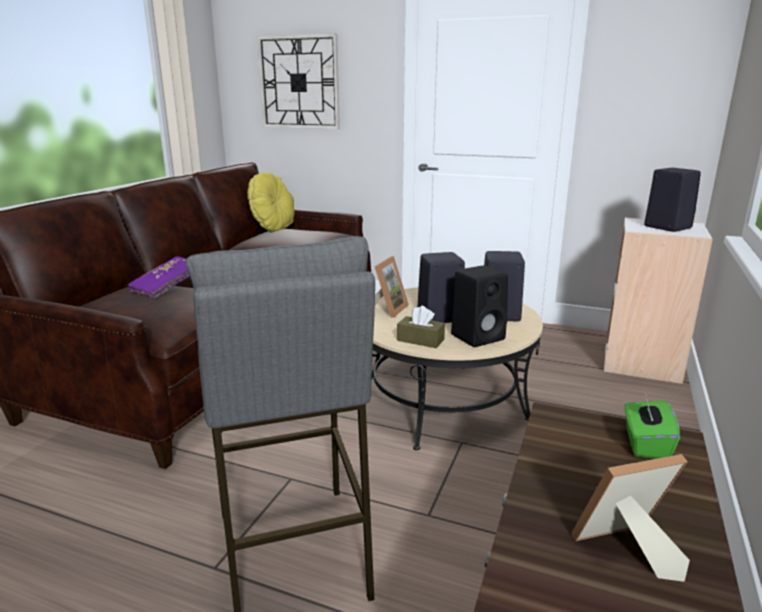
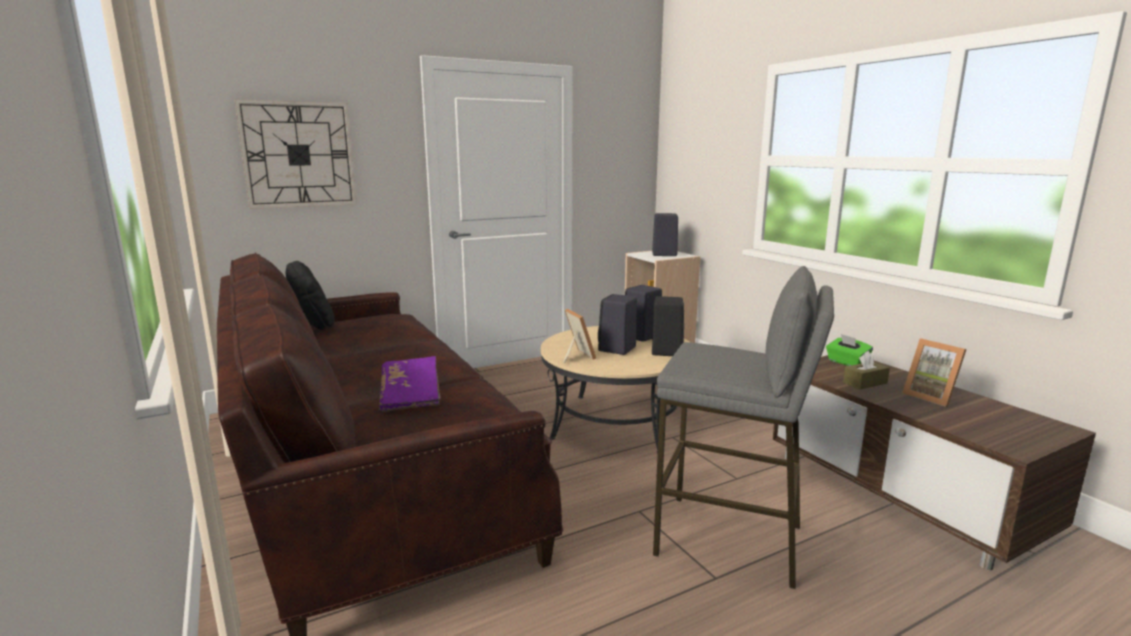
camera: 50 degrees left, 5 degrees down
(273, 229) = (313, 327): yellow pillow -> black pillow
(420, 340) = (647, 364): brown tissue box -> brown tissue box (865, 383)
(625, 551) = (931, 397): picture frame -> picture frame turned 60 degrees counterclockwise

